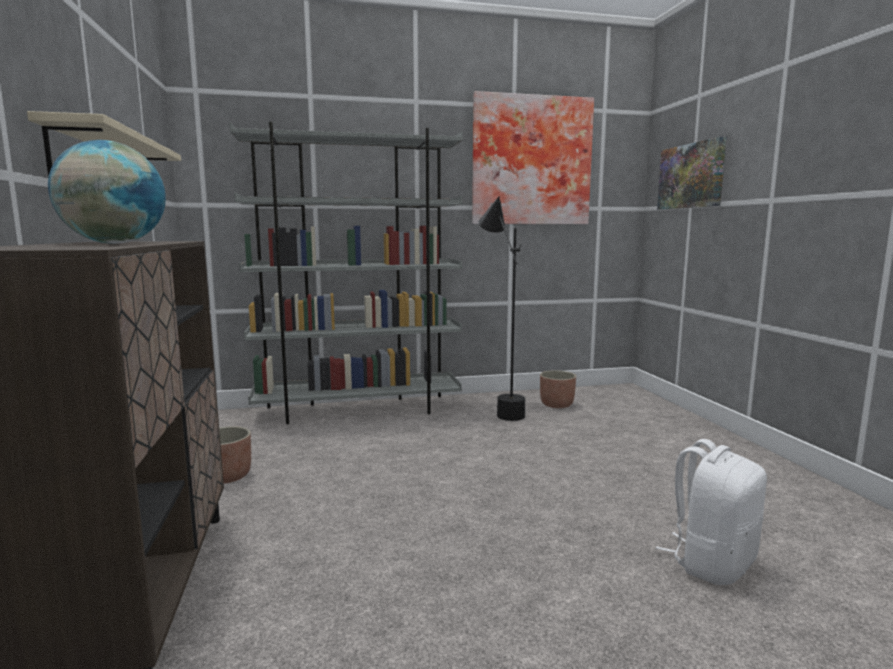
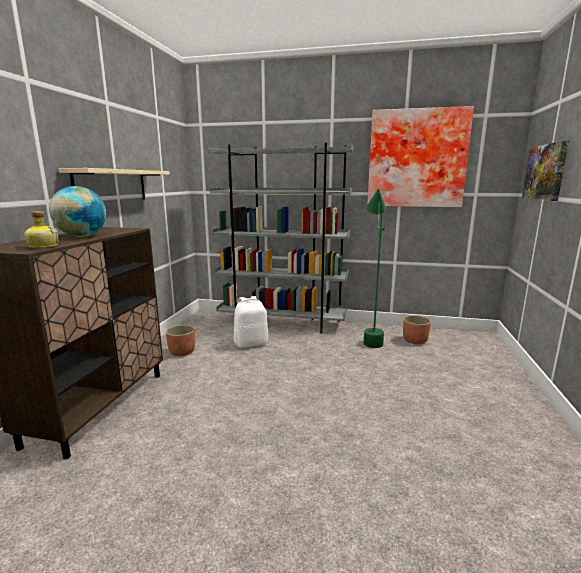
camera: 25 degrees right, 5 degrees up
(90, 246) = (43, 246): none -> bottle
(500, 409) = (371, 337): black floor lamp -> green floor lamp
(711, 563) = (406, 483): white backpack -> white backpack (251, 343)

